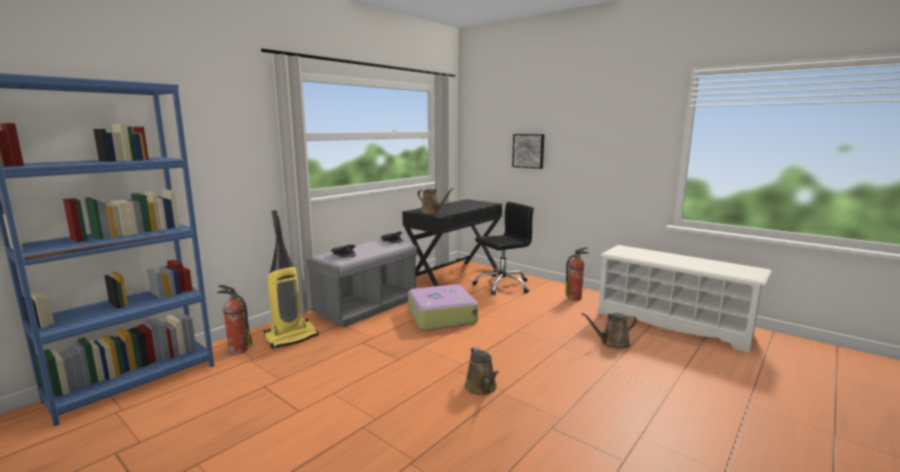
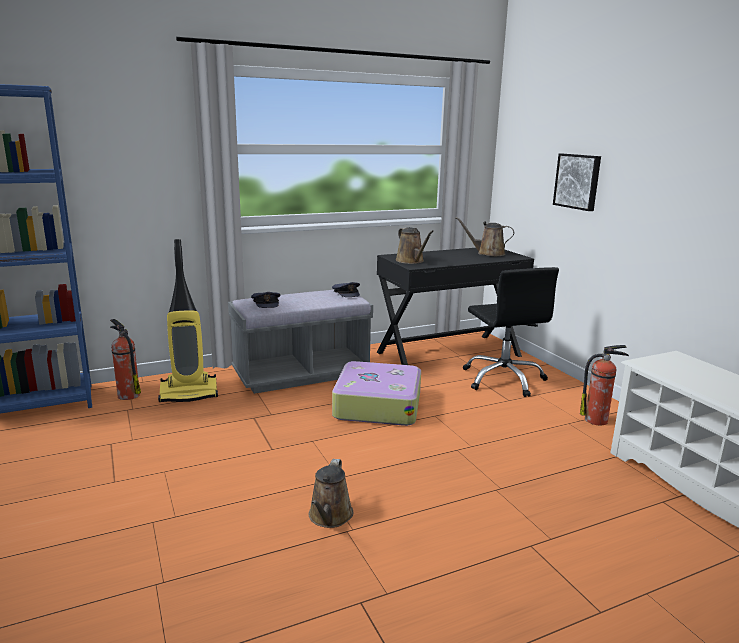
camera: 25 degrees right, 5 degrees up
(502, 285) = (503, 379): black office chair -> black office chair turned 75 degrees clockwise
(612, 343) = (584, 506): brown watering can -> brown watering can (488, 253)

